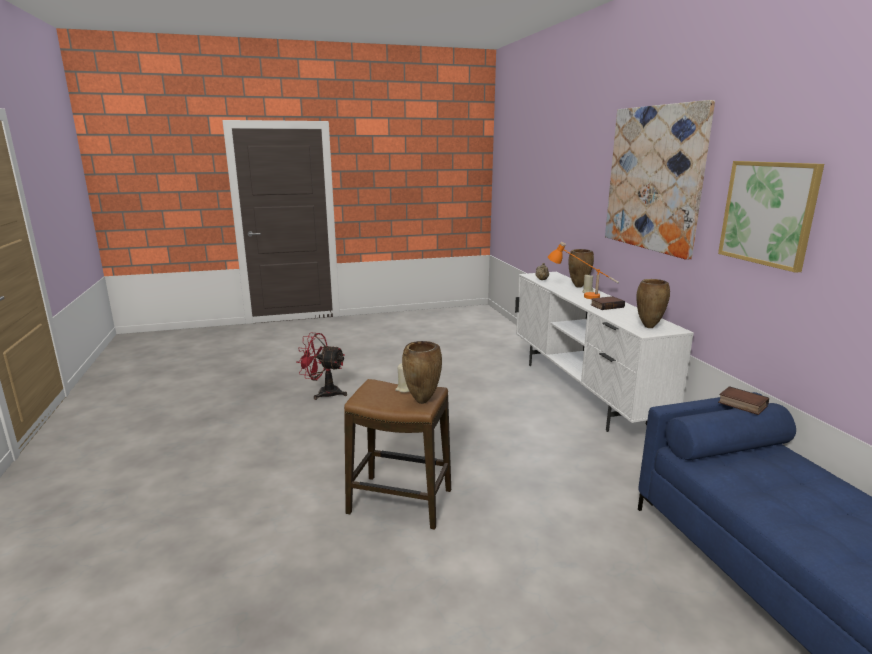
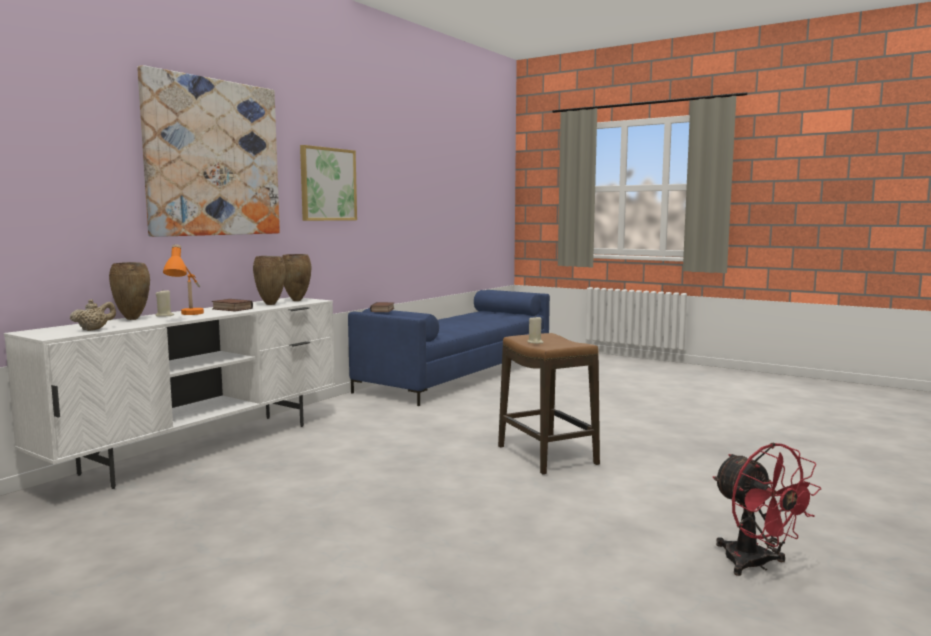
camera: 130 degrees left, 10 degrees down
(324, 393) = (414, 593): red fan -> red fan (755, 565)
(422, 402) = (543, 335): brown vase -> brown vase (271, 304)

